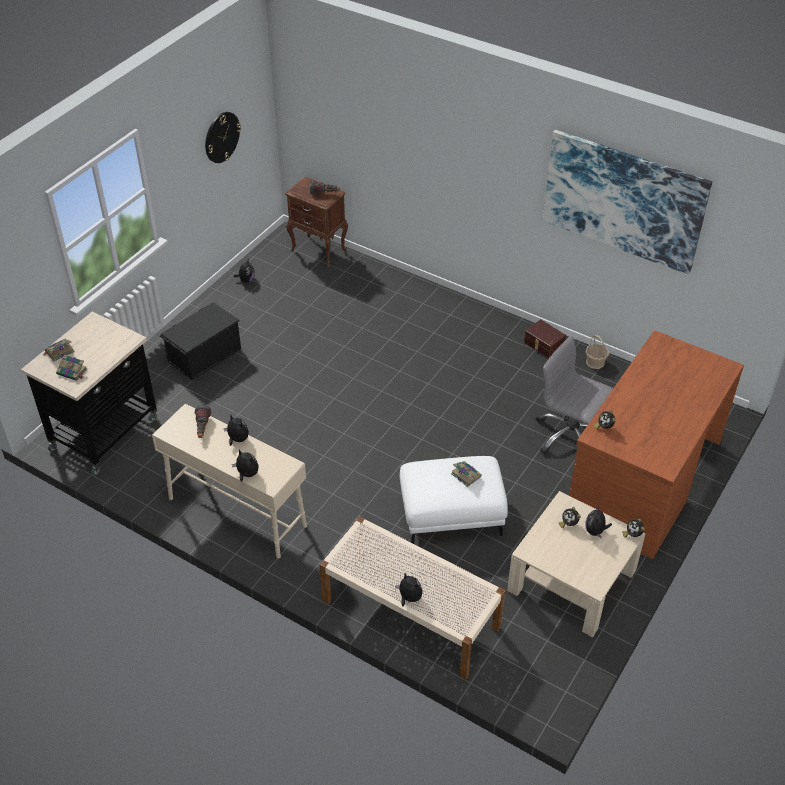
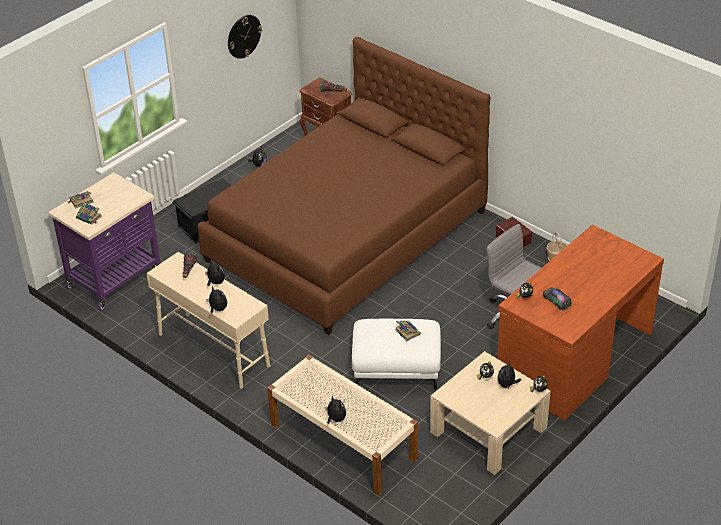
camera: 10 degrees right, 5 degrees down
(104, 433) = (114, 279): black cart -> purple cart
(362, 356) = (347, 236): none -> brown bed
(623, 200) = (574, 109): picture -> none
(641, 429) = (556, 301): none -> toy truck

